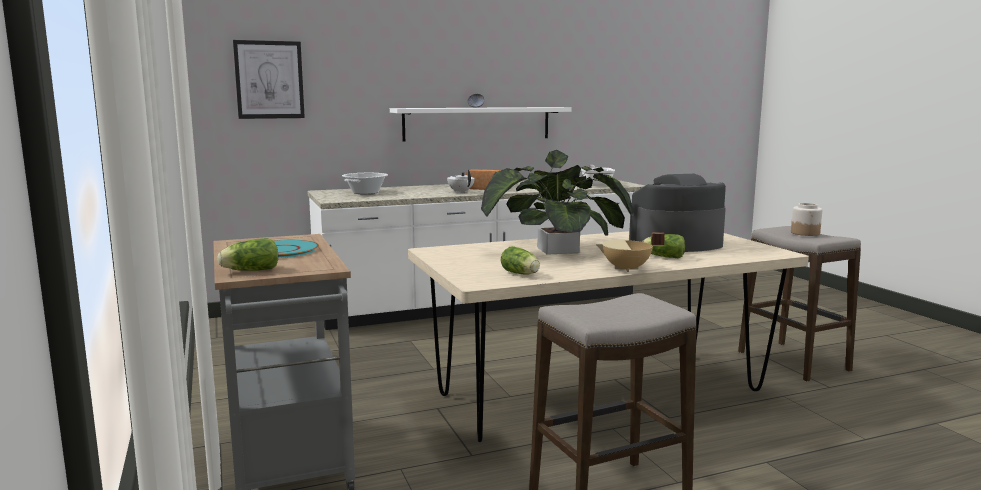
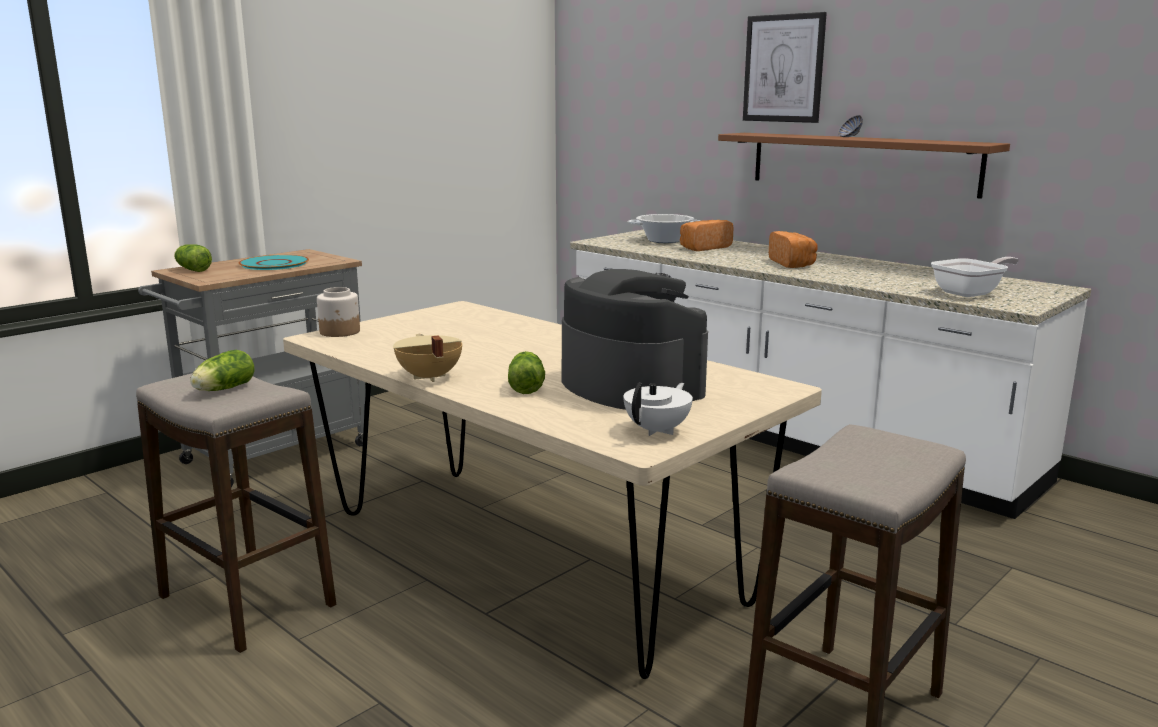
camera: 65 degrees right, 5 degrees up
(269, 80) = (626, 93): picture -> picture (783, 68)
(407, 191) = (704, 247): none -> bread
(461, 192) = (738, 260): white teapot -> white teapot (658, 430)
(477, 123) = (861, 163): white shelf -> brown shelf
(521, 274) = (368, 345): lettuce -> lettuce (222, 389)
(558, 250) = (514, 343): potted plant -> none
(805, 233) = (882, 461): jar -> jar (340, 332)

